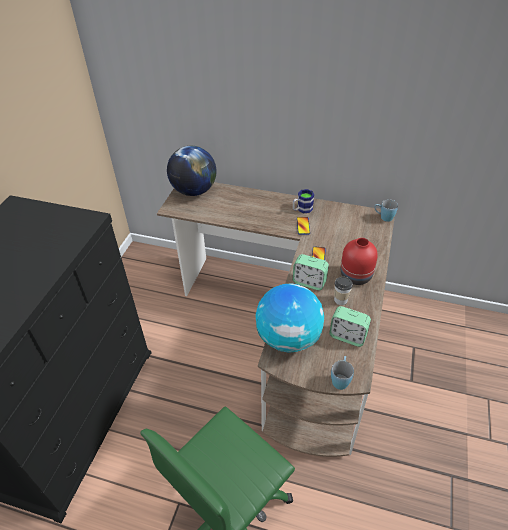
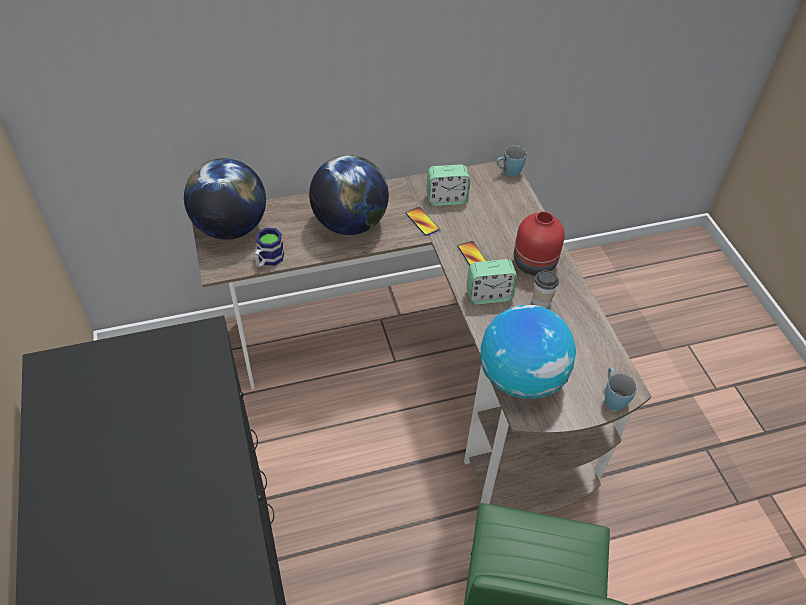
camera: 35 degrees left, 5 degrees up
(259, 212) = (350, 223): none -> globe
(302, 209) = (402, 199): mug -> mug (268, 260)
(347, 336) = (582, 343): alarm clock -> alarm clock (446, 199)

